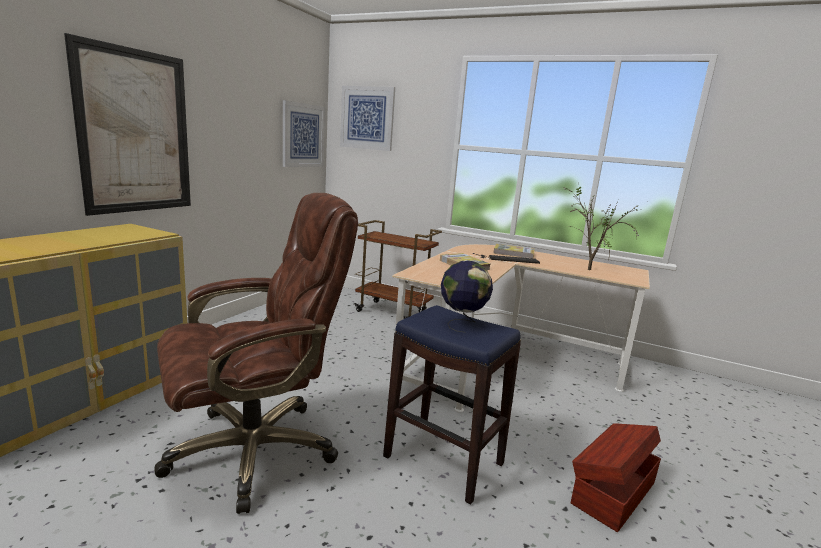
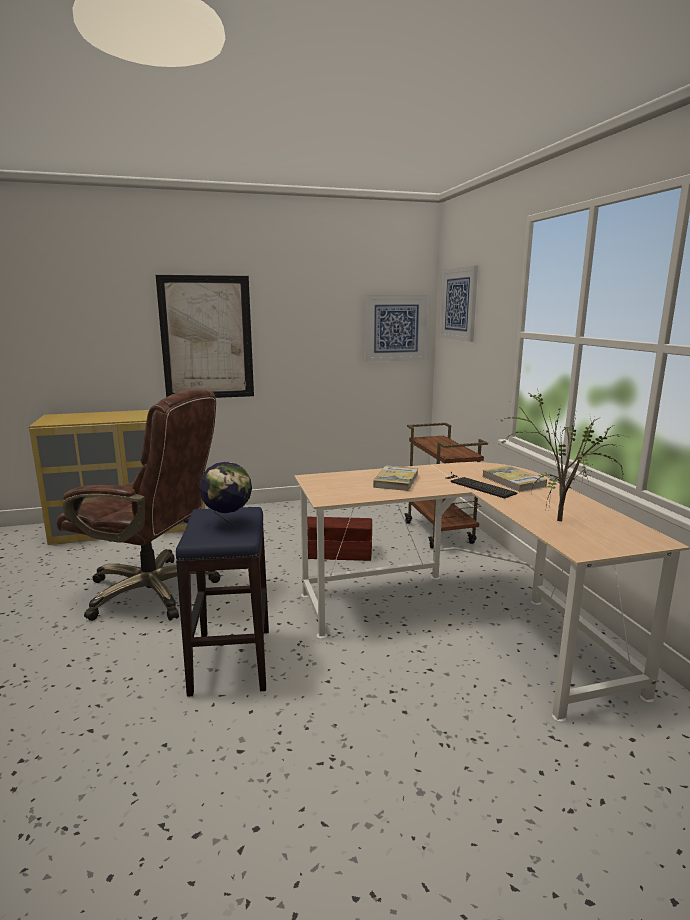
camera: 50 degrees right, 0 degrees up
(611, 492) = (304, 775): brown storage box -> brown storage box (338, 552)

